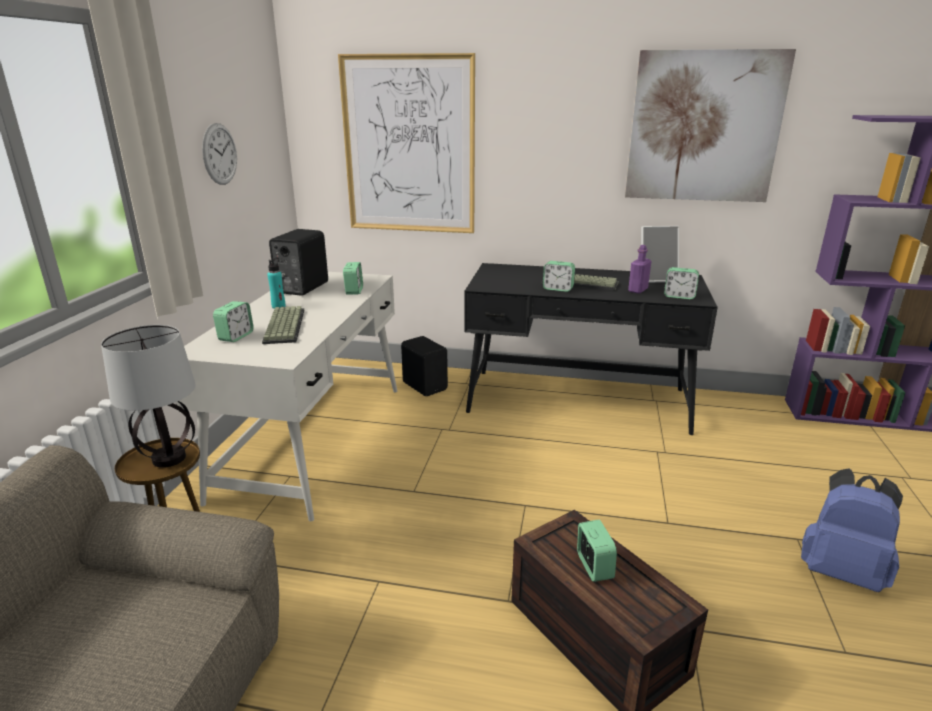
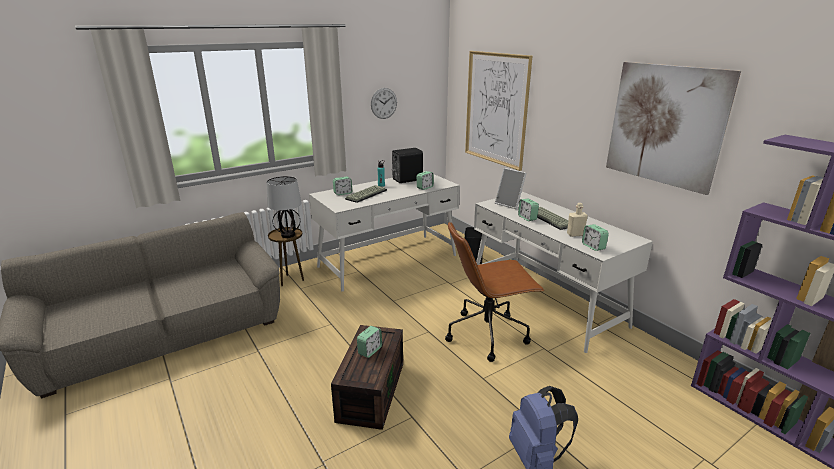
camera: 45 degrees right, 0 degrees up
(578, 401) = (545, 302): black desk -> white desk
(588, 468) = (488, 334): none -> brown office chair
(638, 290) = (575, 234): purple bottle -> beige bottle
(656, 278) = (608, 232): picture frame -> picture frame (510, 204)

